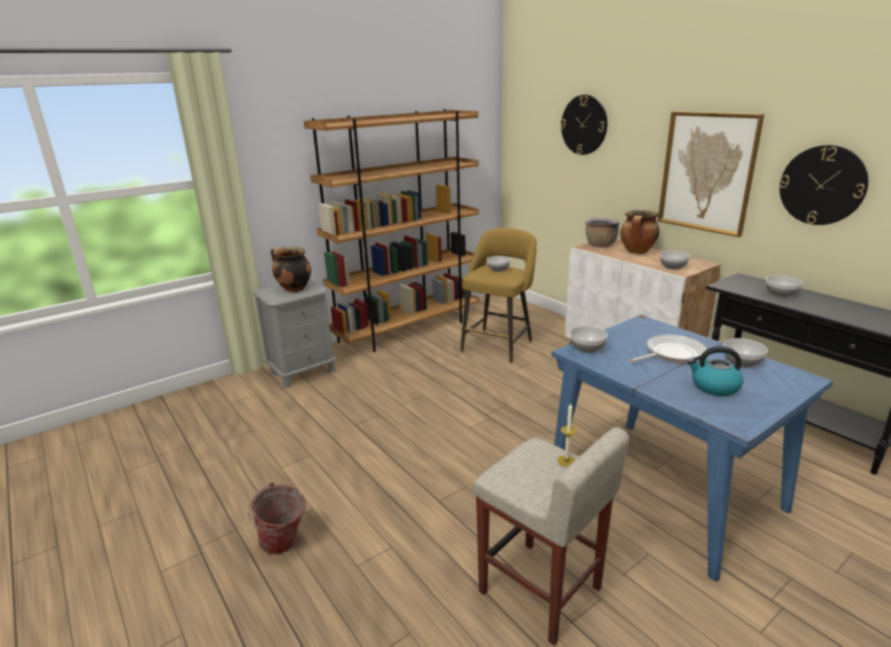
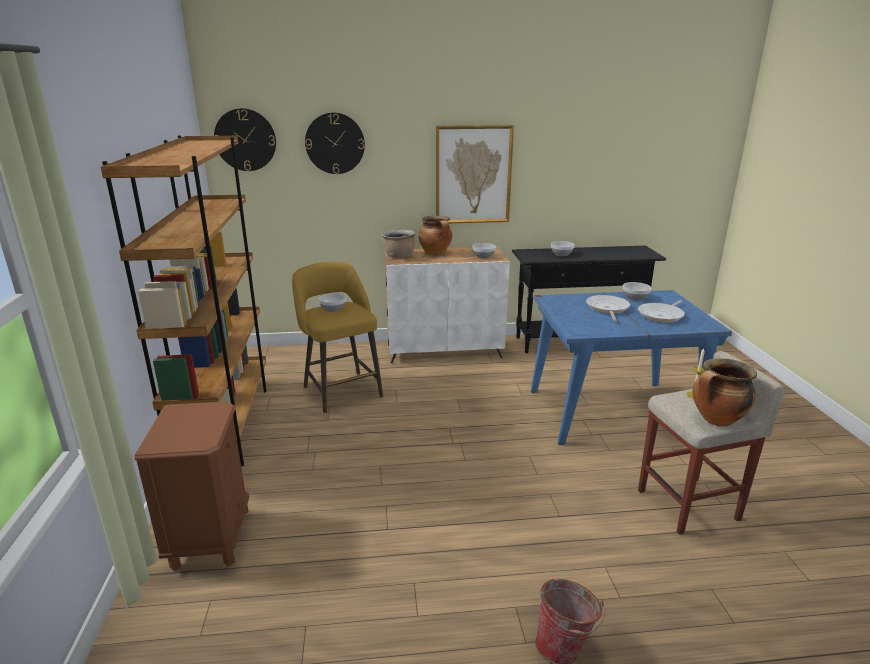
camera: 60 degrees left, 0 degrees up
(293, 289) = (188, 422): cooking pot -> cooking pot (716, 420)
(303, 372) = (210, 537): grey nightstand -> brown nightstand
(587, 348) = (574, 327): bowl -> none
(714, 387) = (662, 315): kettle -> frying pan
(822, 185) = (559, 173): wall clock -> wall clock (245, 140)

